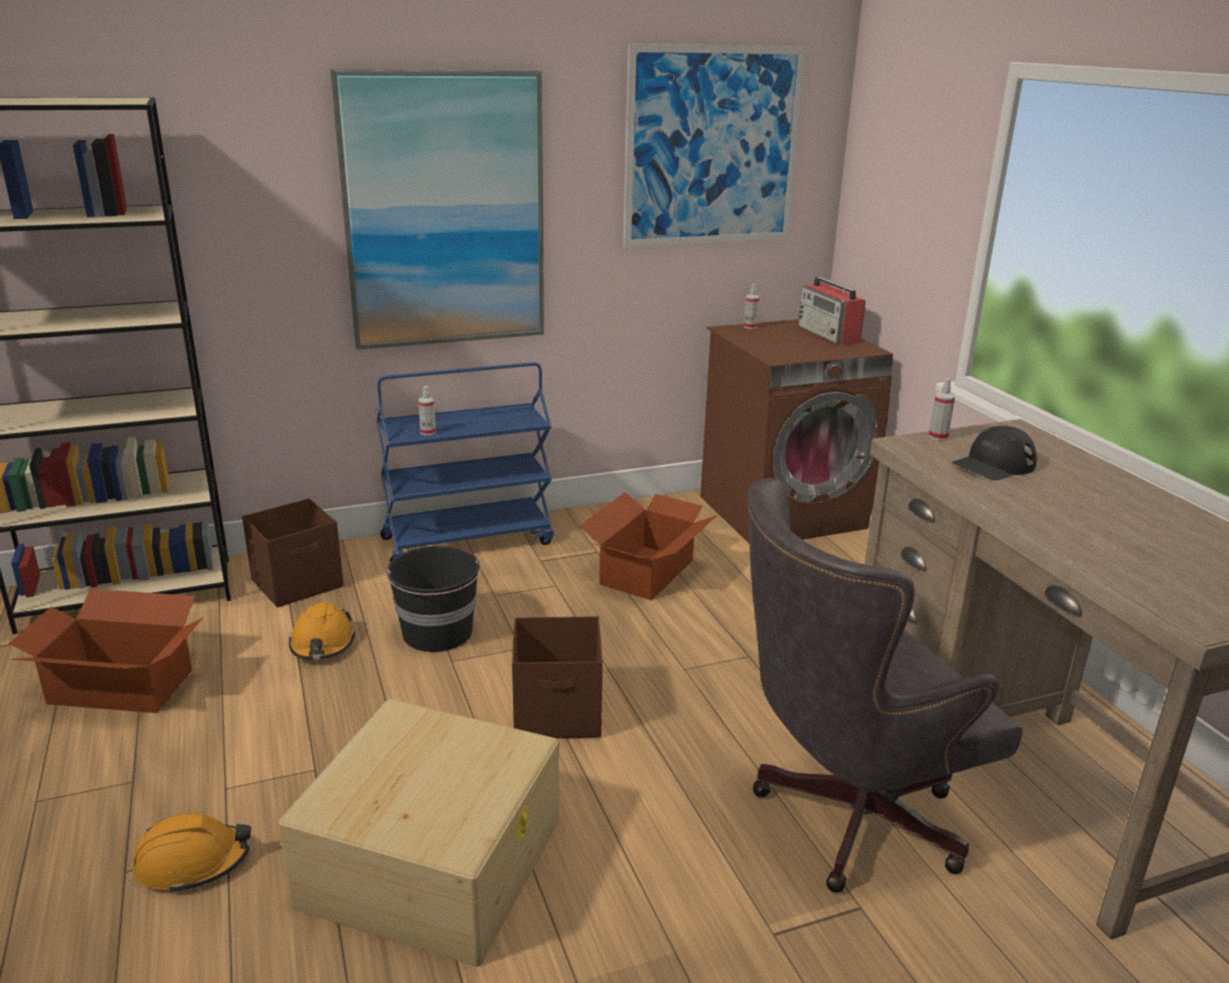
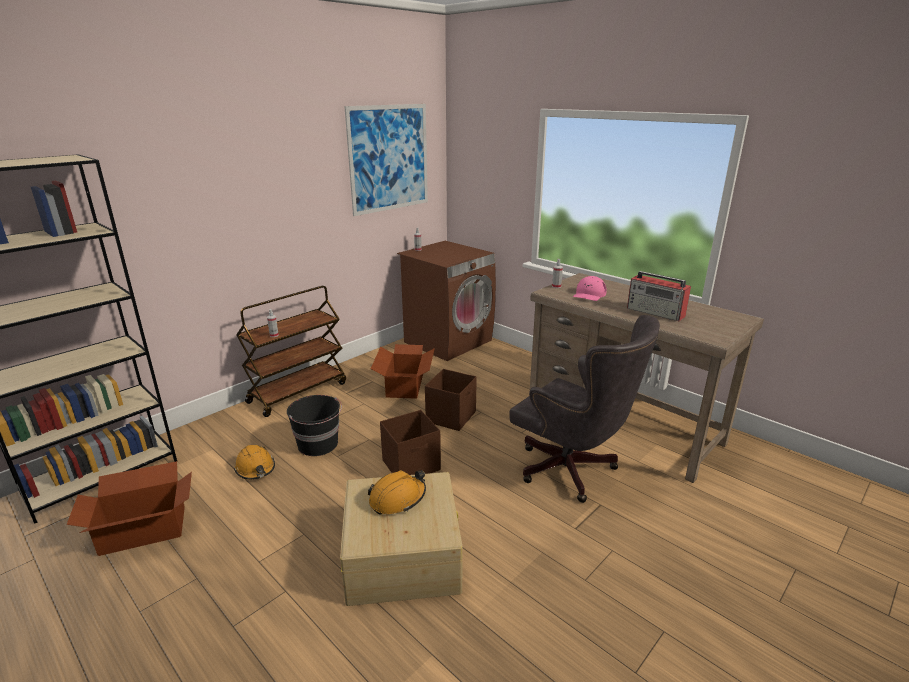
camera: 25 degrees left, 0 degrees up
(193, 862) = (271, 605): orange hard hat -> orange hard hat (397, 498)
(299, 583) = (214, 440): brown storage box -> brown storage box (451, 416)
(445, 212) = (260, 207): picture -> none
(468, 540) = (298, 392): blue cart -> brown cart
(829, 335) = (458, 248): radio -> radio (656, 312)
(848, 822) = (572, 471): grey office chair -> grey office chair turned 90 degrees counterclockwise
(993, 465) = (589, 294): black cap -> pink cap

